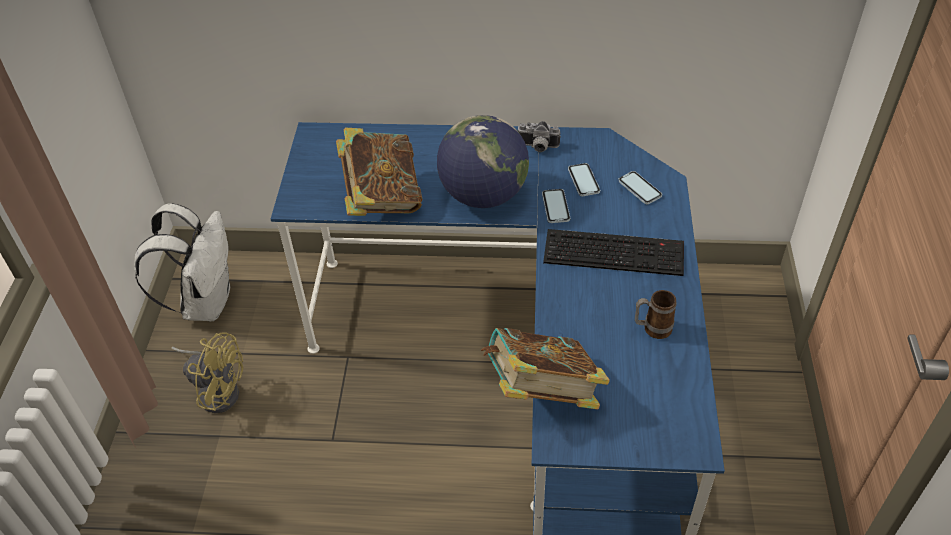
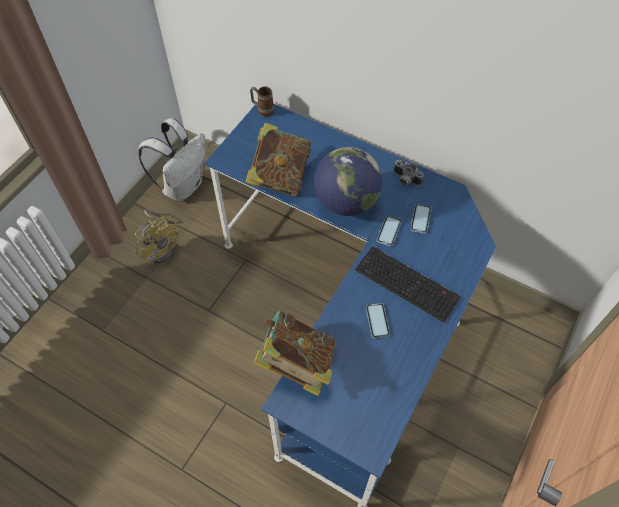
camera: 25 degrees right, 10 degrees up
(639, 189) = (456, 242): phone -> phone (377, 321)
(652, 329) = (397, 352): mug -> mug (263, 110)

